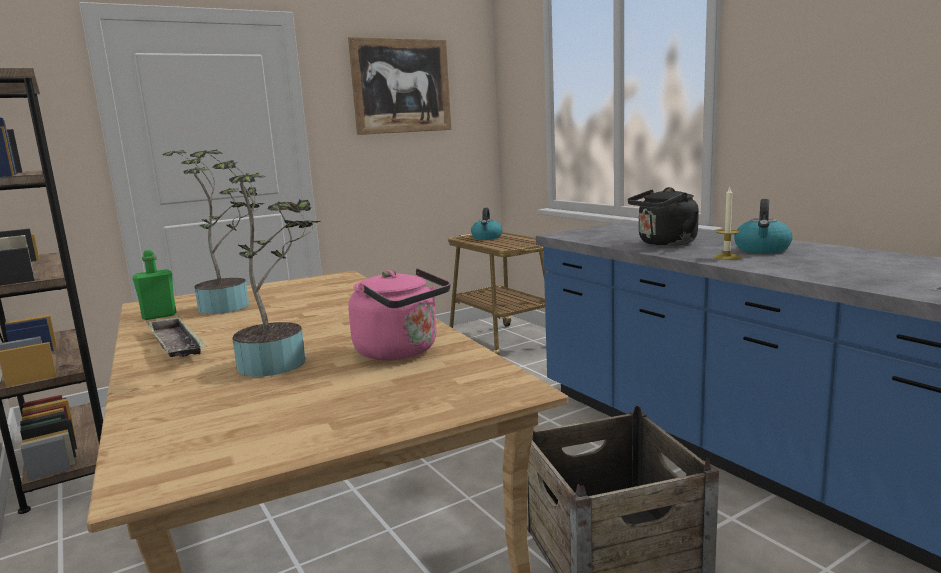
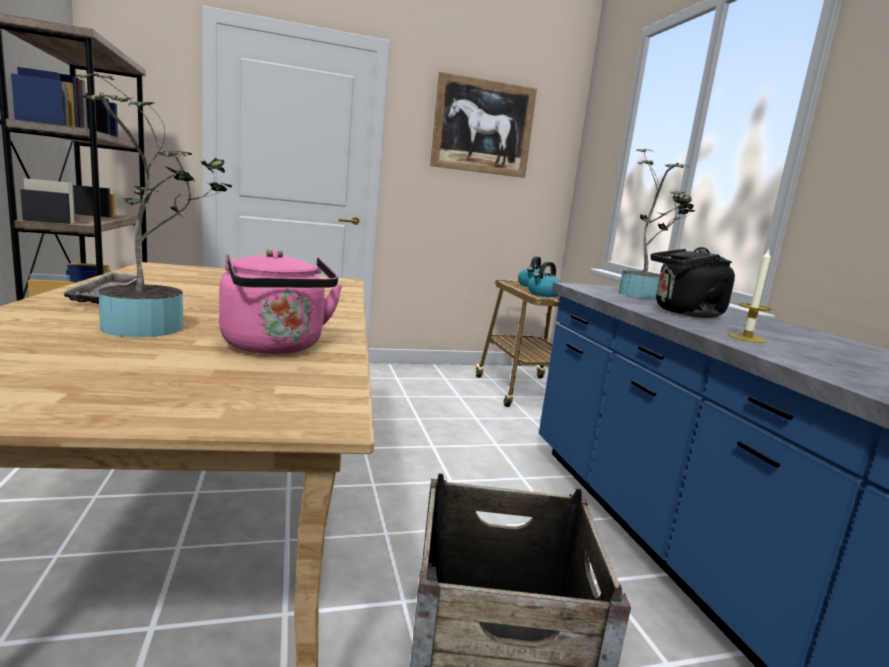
camera: 15 degrees right, 0 degrees up
(159, 316) = (145, 274): green bottle -> none
(229, 305) = (211, 279): potted plant -> potted plant (644, 295)
(762, 249) = (803, 341): kettle -> kettle (543, 294)

